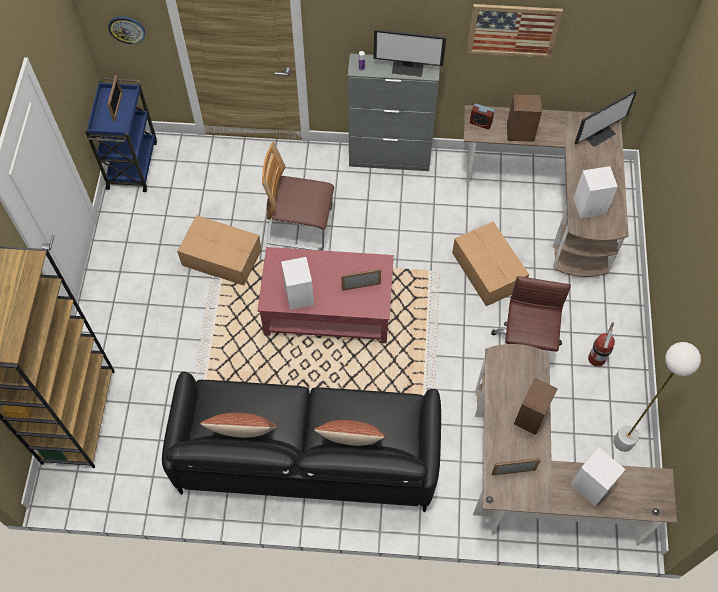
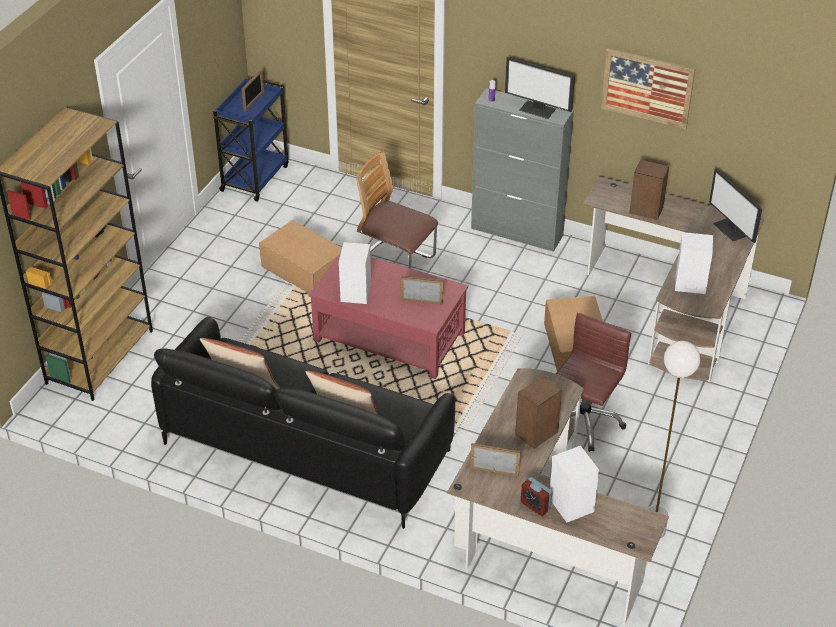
camera: 20 degrees right, 20 degrees down
(126, 29) = (283, 25): wall clock -> none
(480, 123) = (608, 193): alarm clock -> alarm clock (535, 506)
(596, 358) = (659, 451): fire extinguisher -> none
(599, 134) = (731, 229): monitor -> monitor turned 75 degrees clockwise

